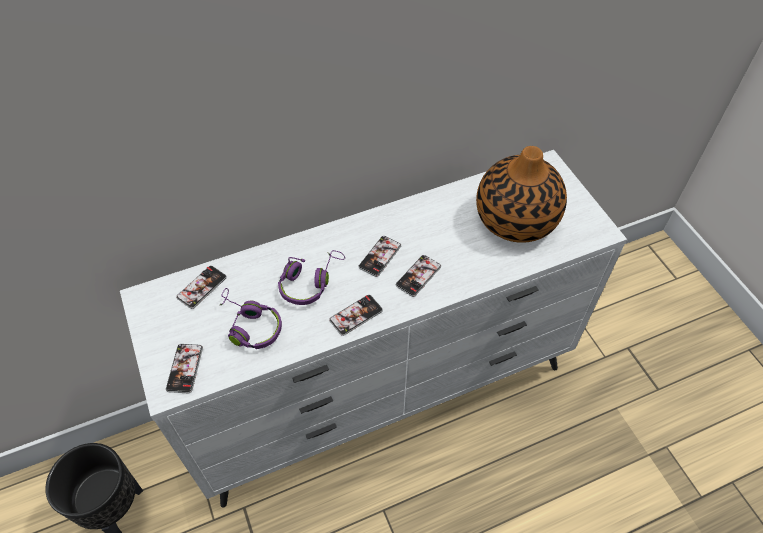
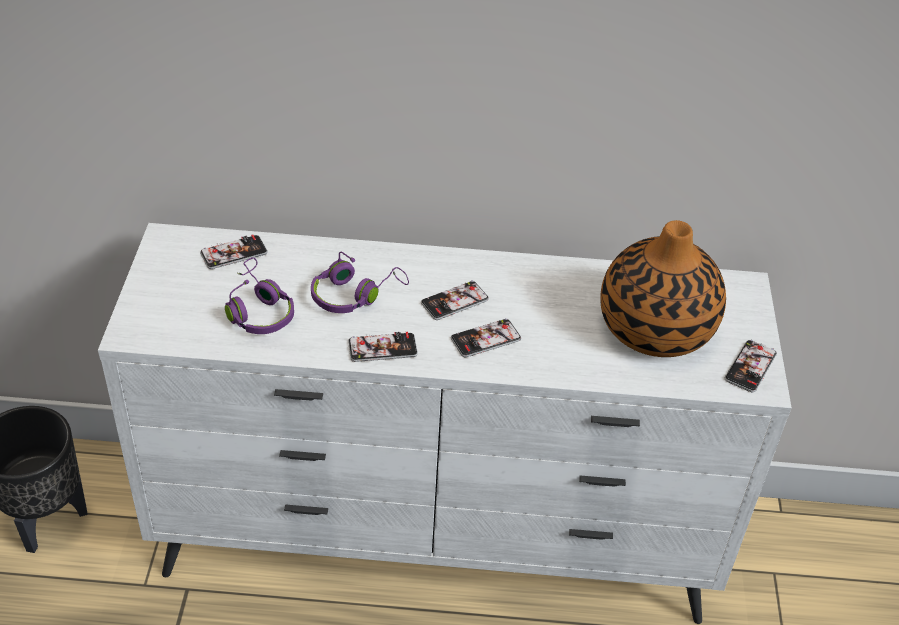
camera: 25 degrees right, 10 degrees down
(185, 368) = (162, 321): phone -> phone (750, 367)

